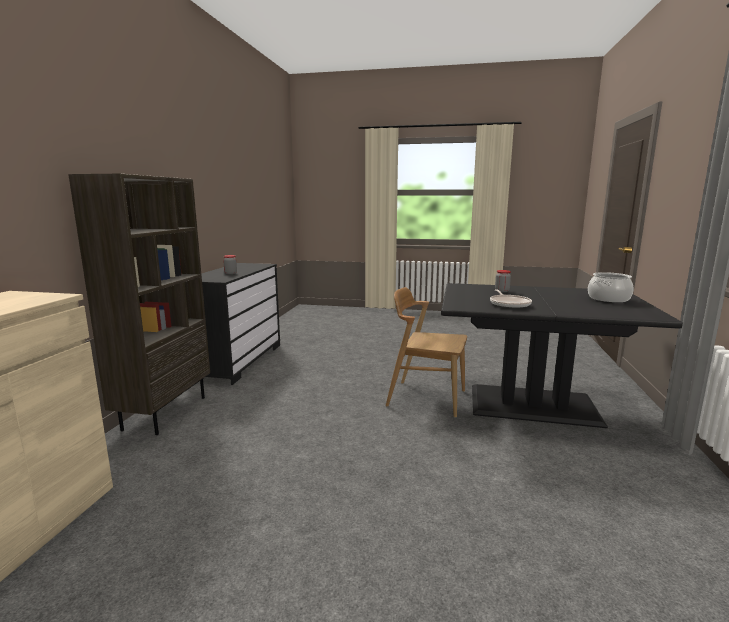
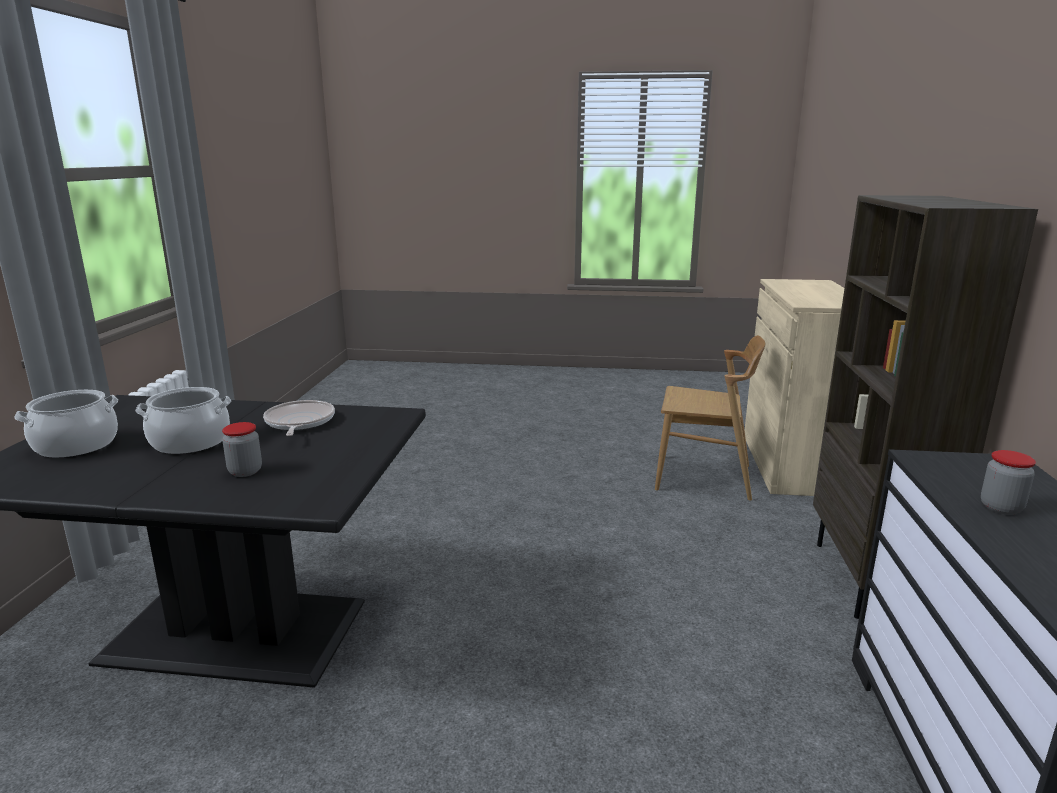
camera: 175 degrees right, 5 degrees up
(426, 398) = (432, 640): brown chair -> brown chair (704, 478)
(552, 299) = (190, 441): none -> cooking pot

